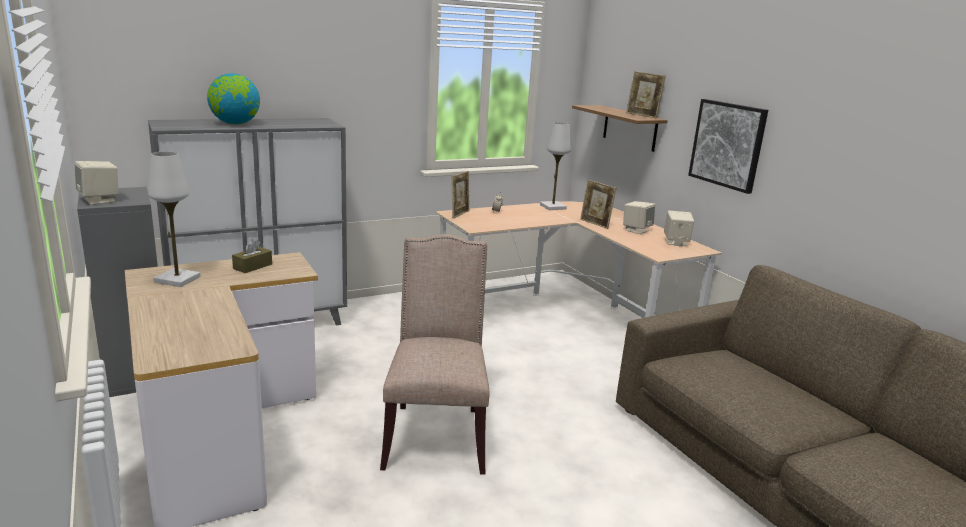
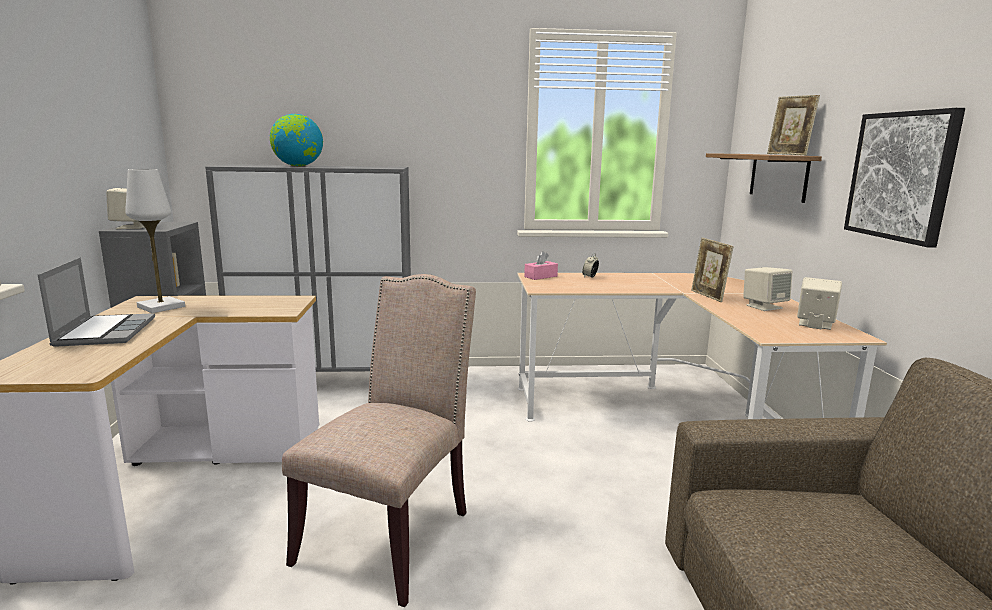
camera: 25 degrees right, 5 degrees down
(174, 310) = (105, 332): none -> laptop
(252, 266) = (247, 303): brown tissue box -> none
(459, 214) = (540, 276): picture frame -> pink tissue box
(552, 207) = (669, 277): white table lamp -> none

